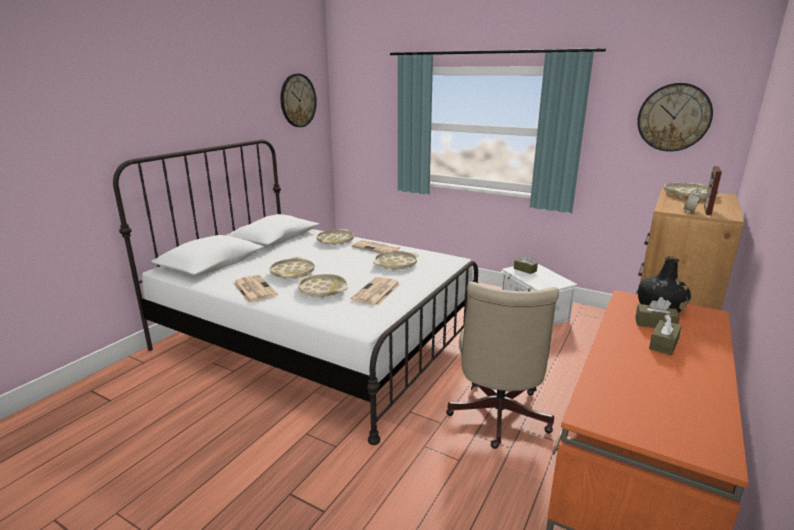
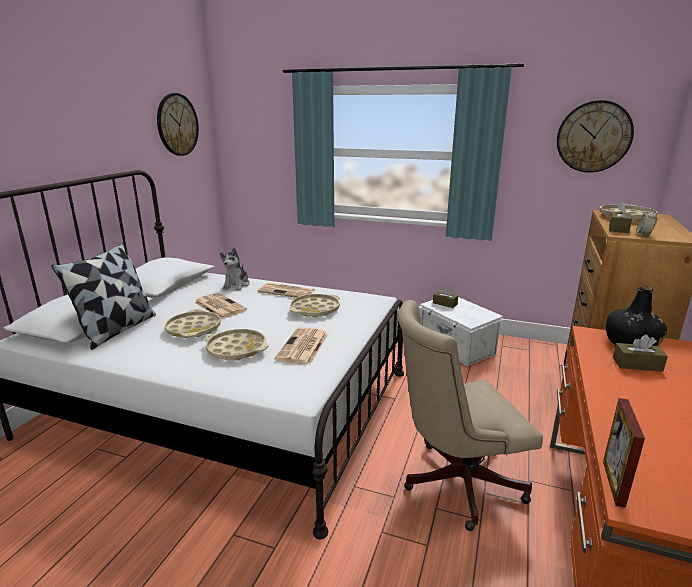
camera: 10 degrees left, 0 degrees up
(234, 269) = (117, 330): none -> pillow
(253, 289) = (148, 355): newspaper -> newspaper (219, 306)
(335, 240) = (237, 285): beige tray -> plush toy
(497, 418) = (455, 482): beige office chair -> beige office chair turned 75 degrees clockwise
(663, 344) = (660, 390): brown tissue box -> brown tissue box (618, 228)
(707, 210) = (660, 233): picture frame -> picture frame (613, 483)

